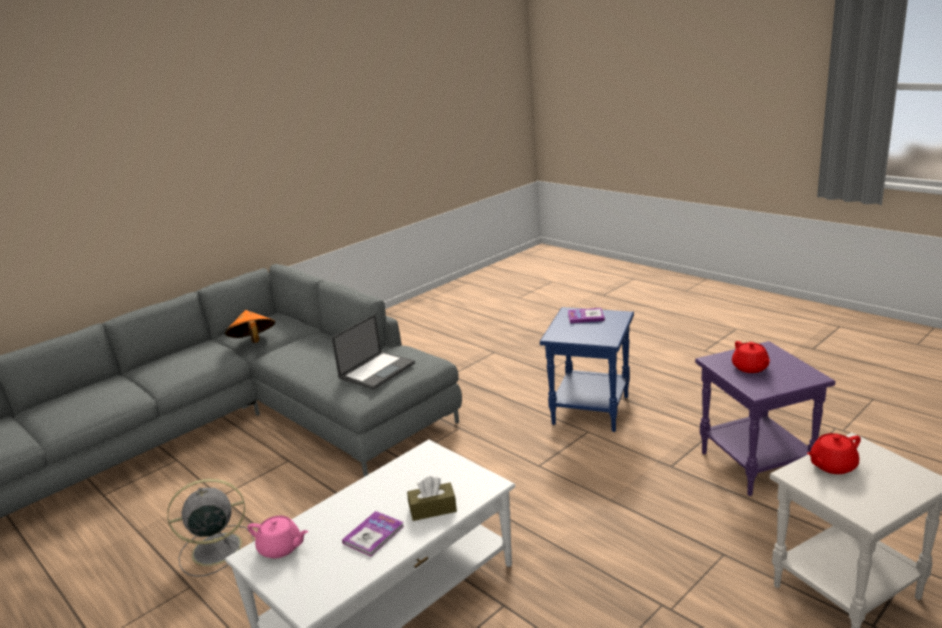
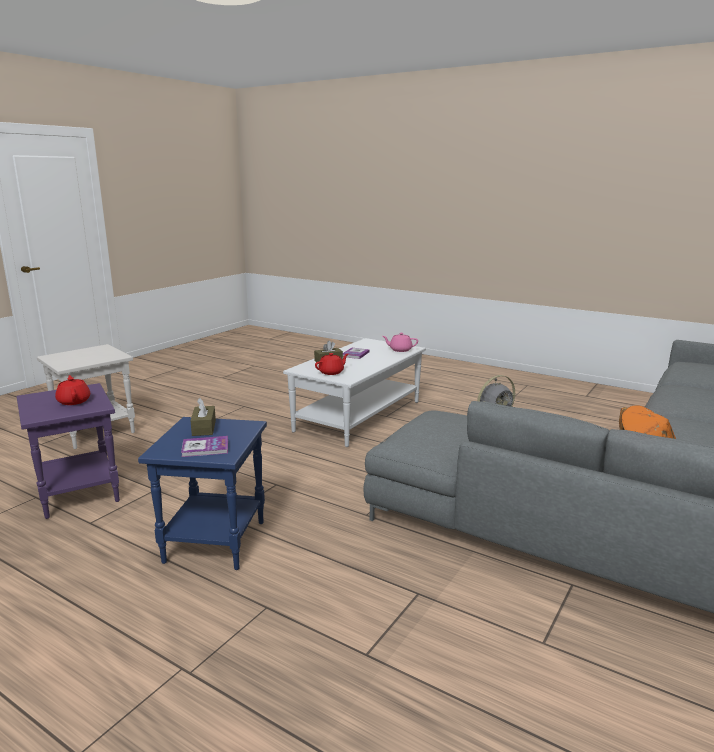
camera: 165 degrees right, 5 degrees down
(377, 370) = (441, 427): laptop -> none
(593, 333) = (204, 428): none -> brown tissue box
(832, 465) = (93, 359): red teapot -> red teapot (331, 372)

